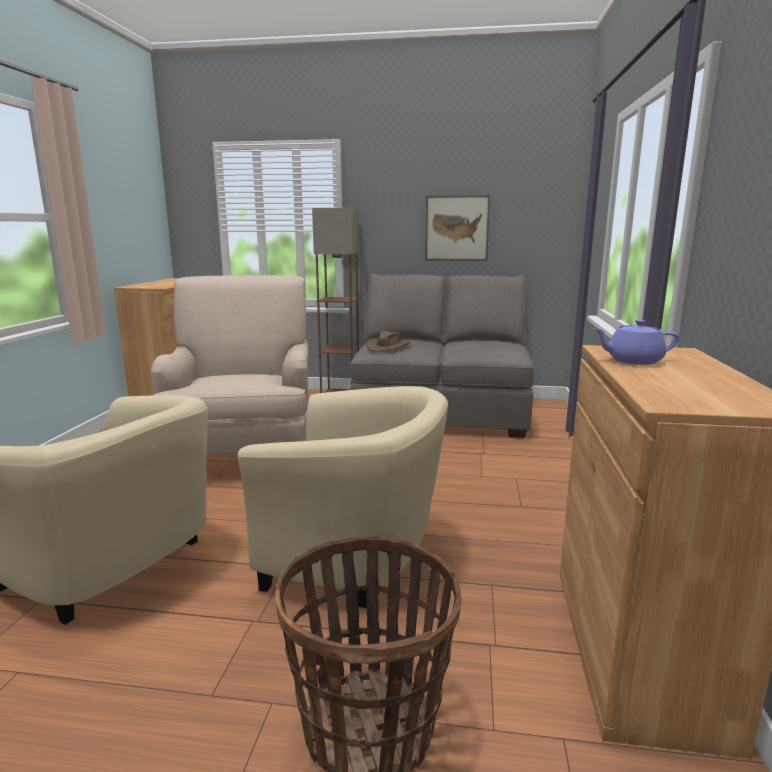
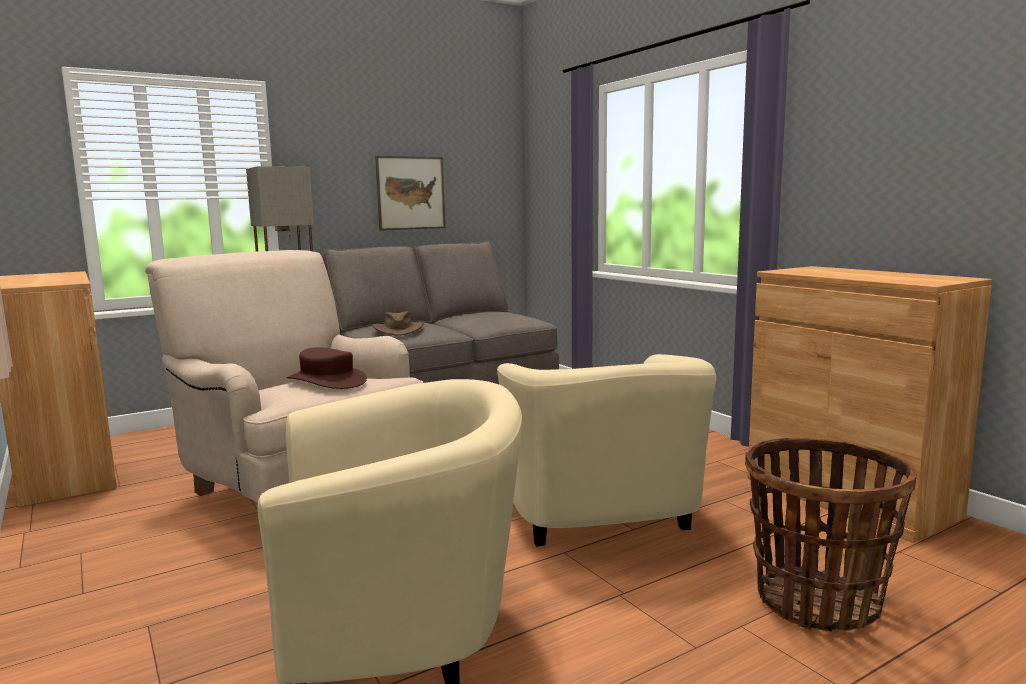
camera: 40 degrees left, 5 degrees down
(238, 378) = (327, 381): none -> brown hat
(356, 557) = (603, 523): beige armchair -> beige armchair turned 105 degrees clockwise
(633, 361) = (823, 273): purple teapot -> none

